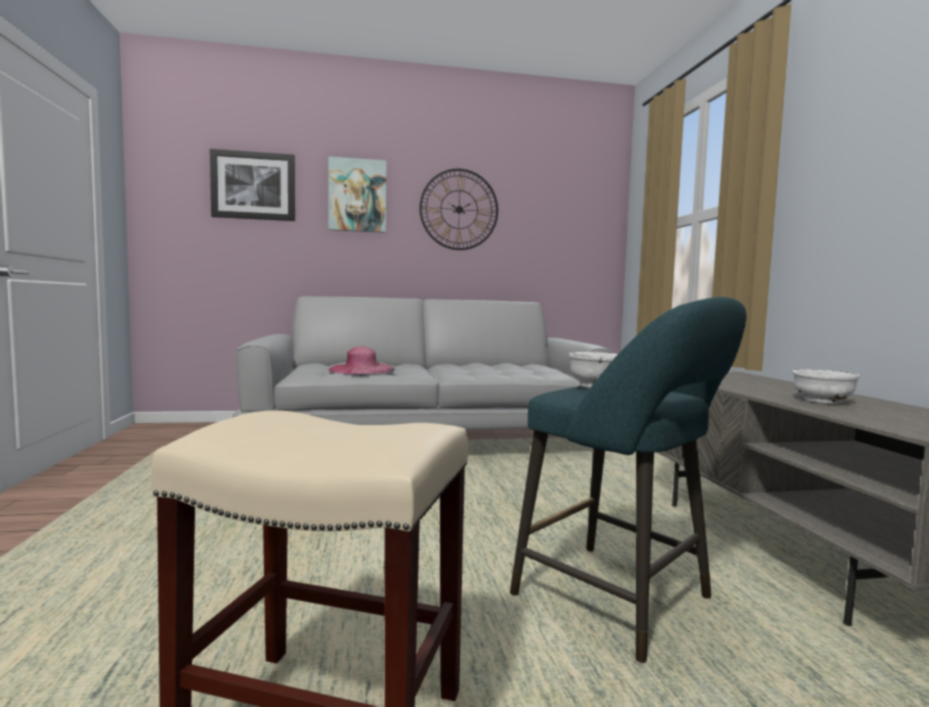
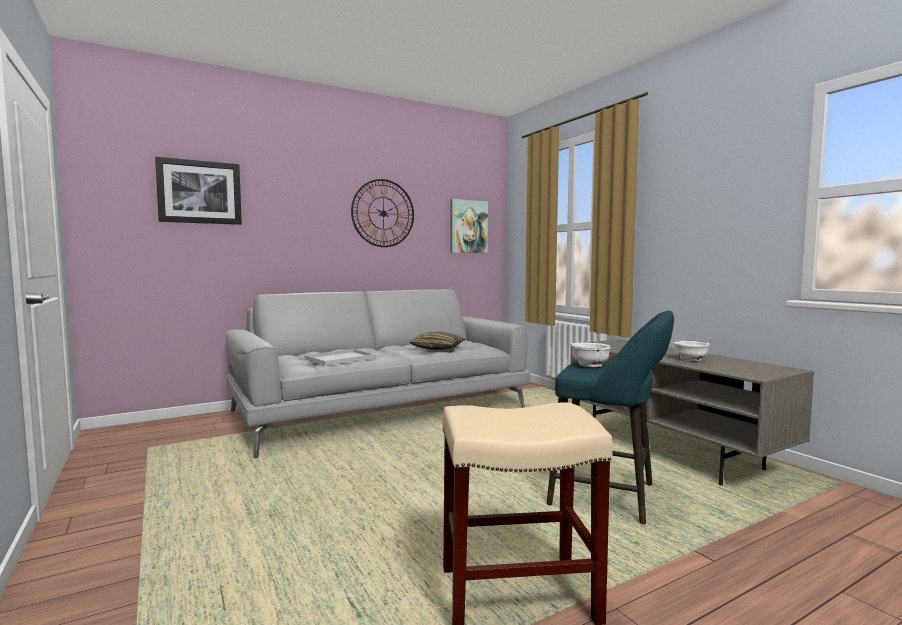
camera: 20 degrees left, 0 degrees up
(357, 195) = (297, 201): picture -> picture (468, 226)
(361, 369) = (340, 358): pink hat -> white tray
(492, 370) = (437, 348): none -> pillow

